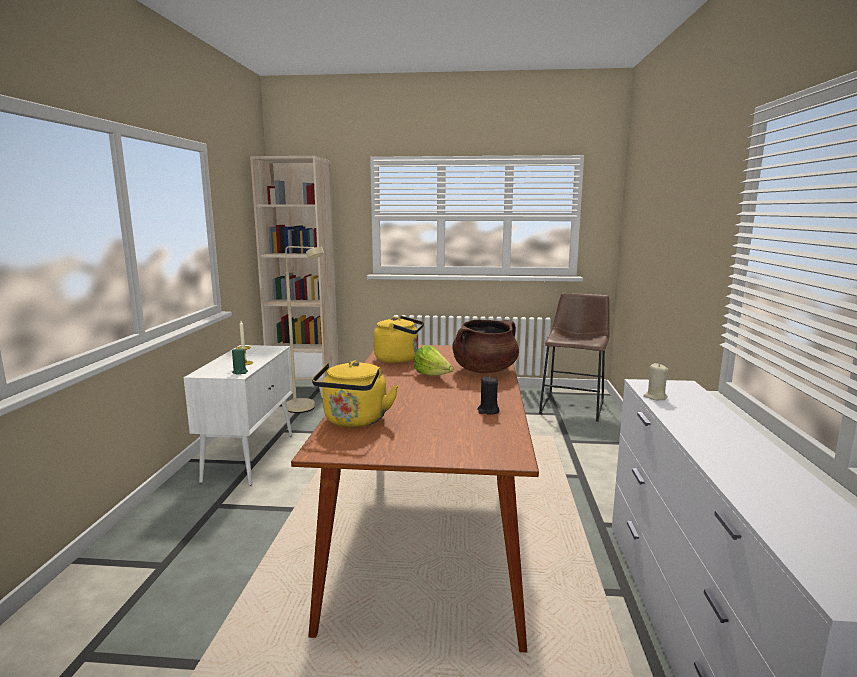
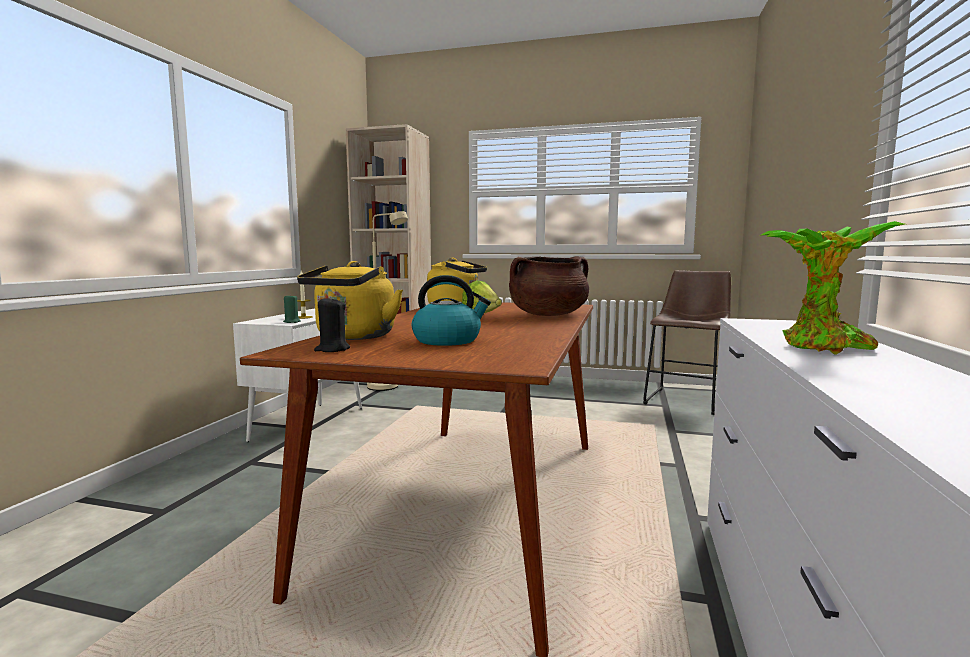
camera: 10 degrees right, 5 degrees down
(434, 422) = (448, 340): none -> kettle
(488, 411) = (524, 336): black candle -> black candle (332, 350)
(655, 397) = (755, 328): beige candle -> none
(707, 429) = (823, 348): none -> potted plant

